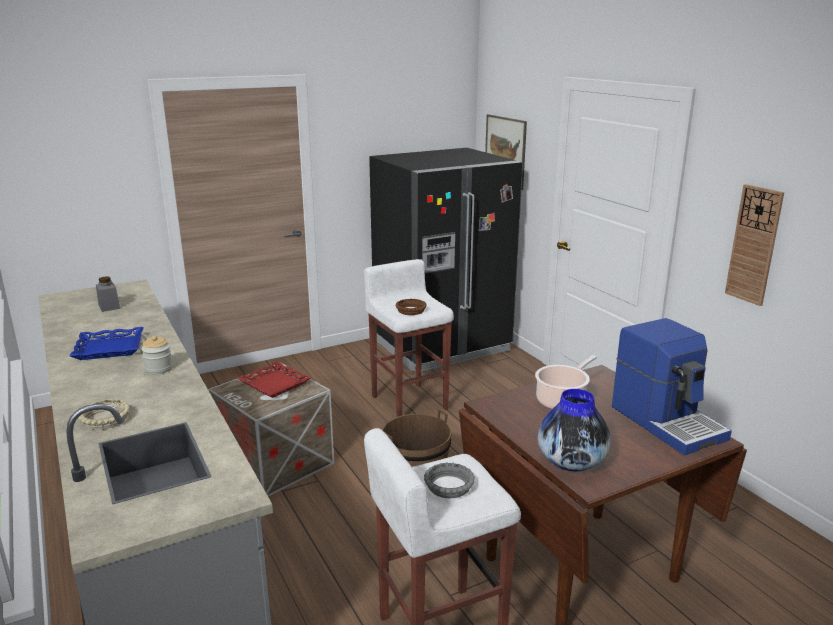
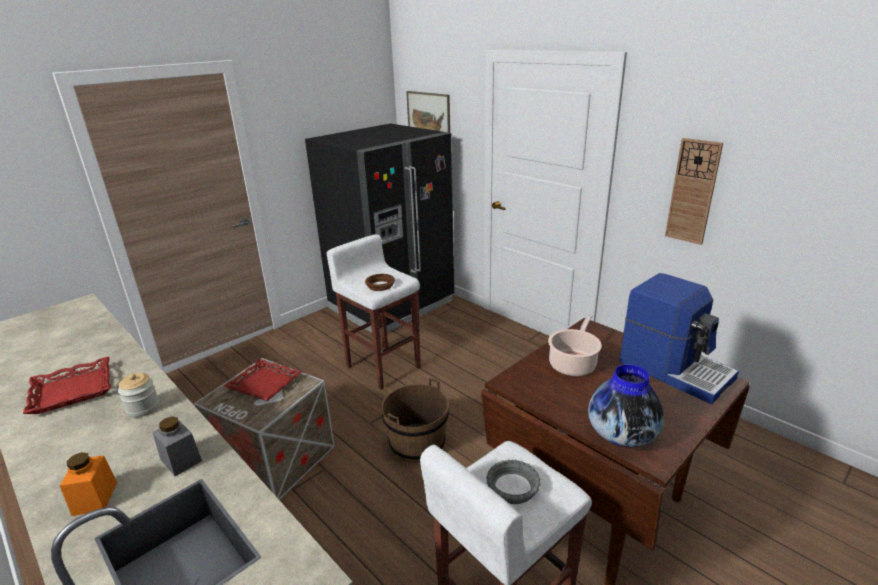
camera: 15 degrees left, 5 degrees up
(105, 420) = (95, 498): beige bowl -> orange jar
(109, 306) = (57, 334): grey jar -> grey jar (181, 460)
(109, 348) = (72, 391): blue tray -> red tray

